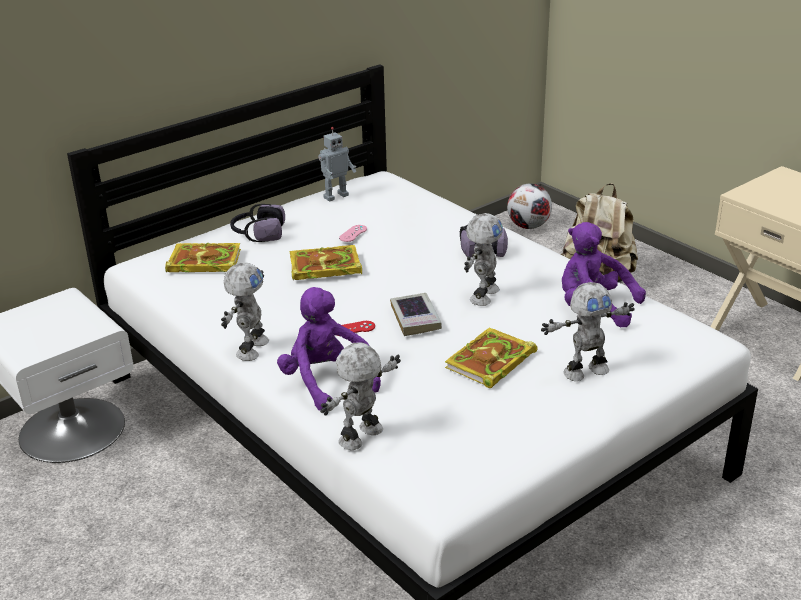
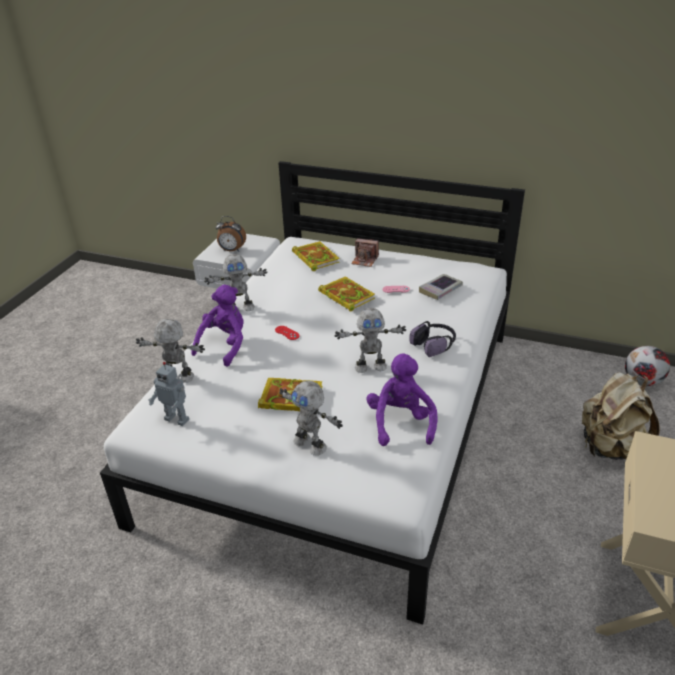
camera: 60 degrees right, 5 degrees up
(48, 331) = (232, 250): none -> alarm clock
(258, 233) = (365, 260): headphones -> camera
(335, 196) = (440, 265): toy robot -> toy robot (177, 419)
(415, 318) = (316, 350): book -> book (440, 290)

